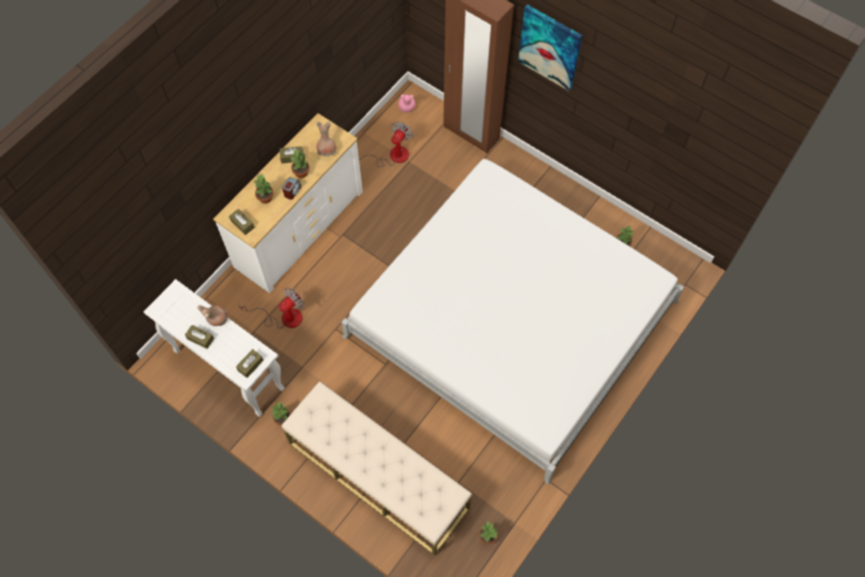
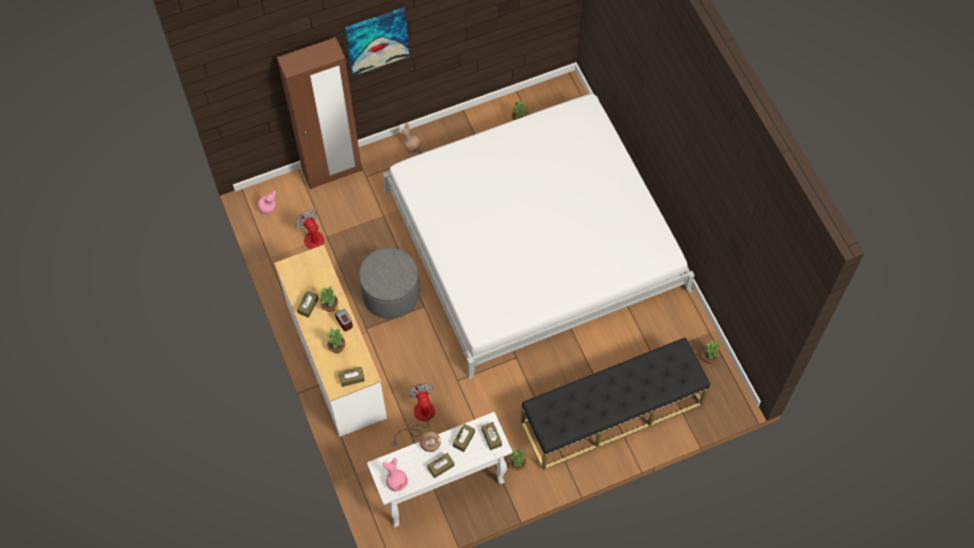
camera: 60 degrees left, 0 degrees up
(168, 311) = (397, 482): none -> pink vase
(236, 343) = (464, 439): none -> brown tissue box
(327, 150) = (320, 274): brown vase -> brown vase (412, 147)
(377, 475) = (611, 413): beige bench -> black bench
(386, 235) = (391, 293): none -> grey ottoman

